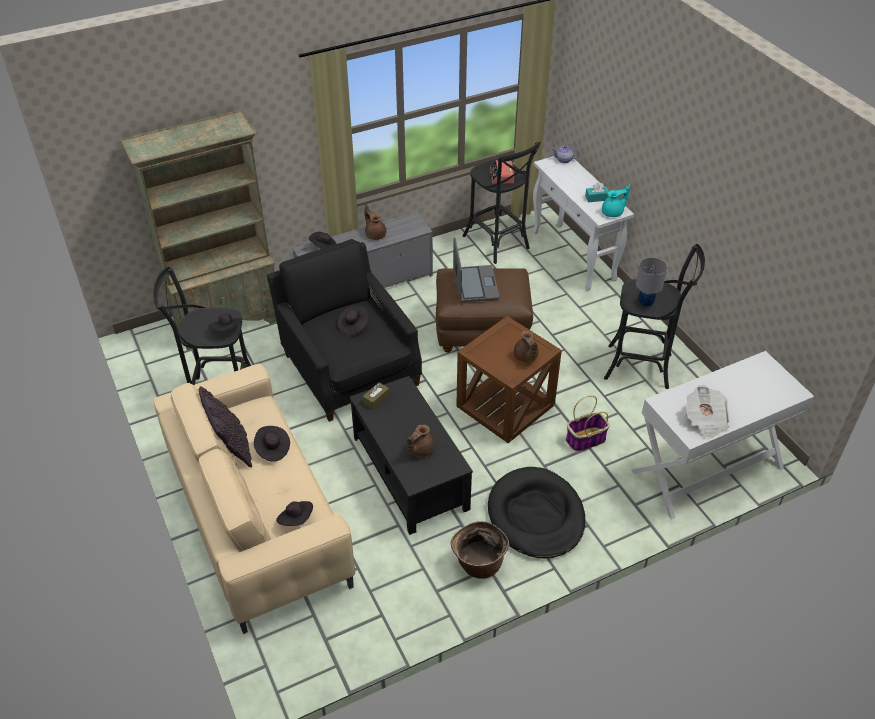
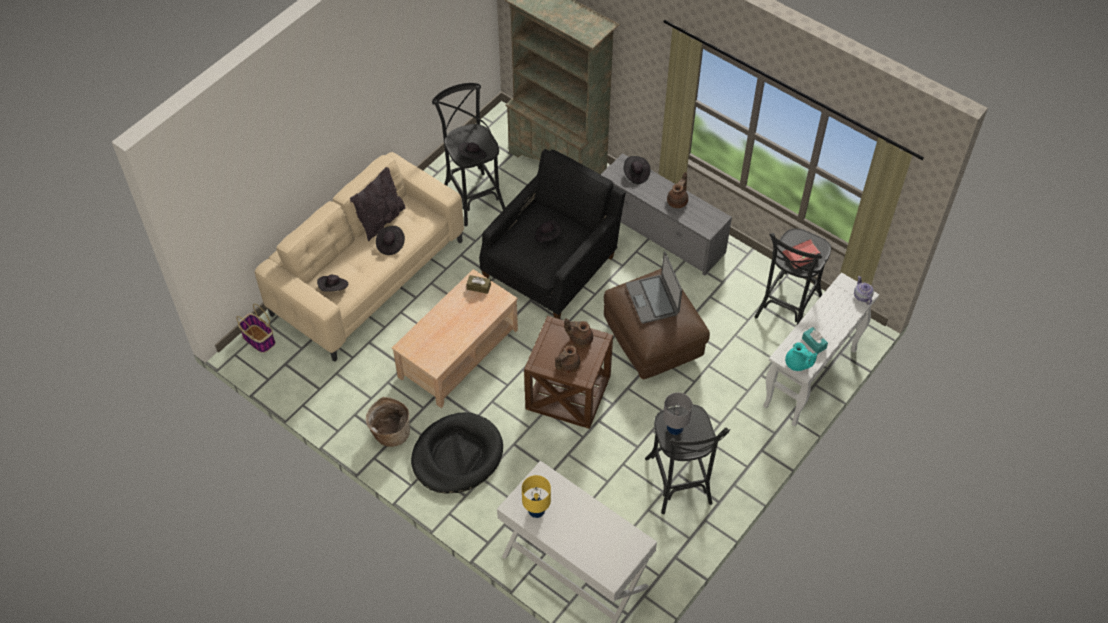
camera: 65 degrees right, 10 degrees up
(409, 473) = (457, 352): black coffee table -> beige coffee table
(419, 450) = (440, 336): brown teapot -> brown teapot (580, 339)
(475, 284) = (653, 299): laptop -> laptop turned 105 degrees clockwise
(585, 440) = (559, 465): basket -> basket (258, 339)
(705, 421) = (536, 512): newspaper -> yellow table lamp

